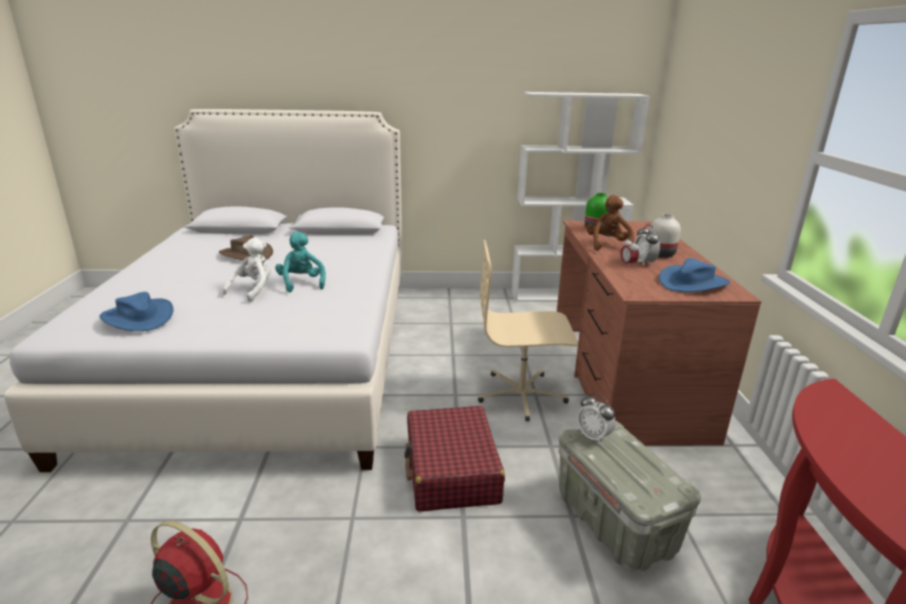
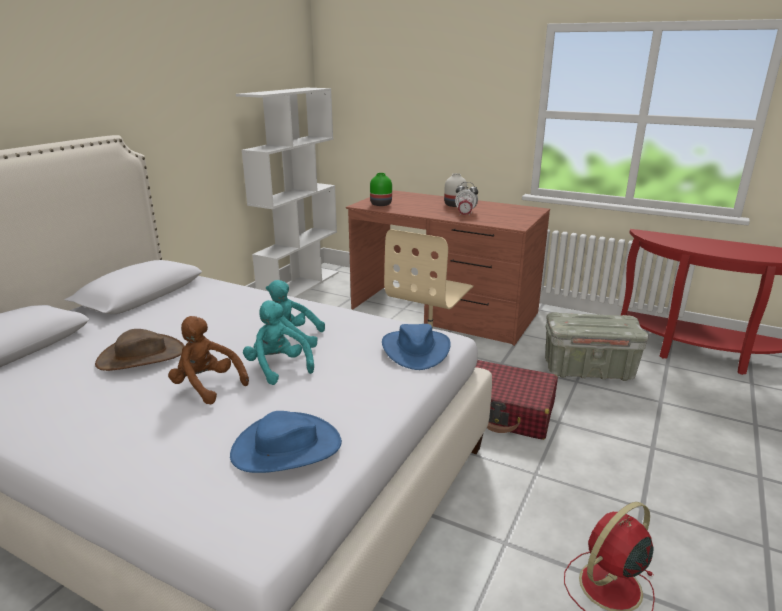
camera: 60 degrees left, 0 degrees up
(253, 291) = (278, 367): white plush toy -> turquoise plush toy
(593, 436) = (567, 323): alarm clock -> none
(607, 245) = (421, 210): brown plush toy -> brown plush toy (207, 386)
(693, 282) = (511, 212): blue hat -> blue hat (415, 349)

